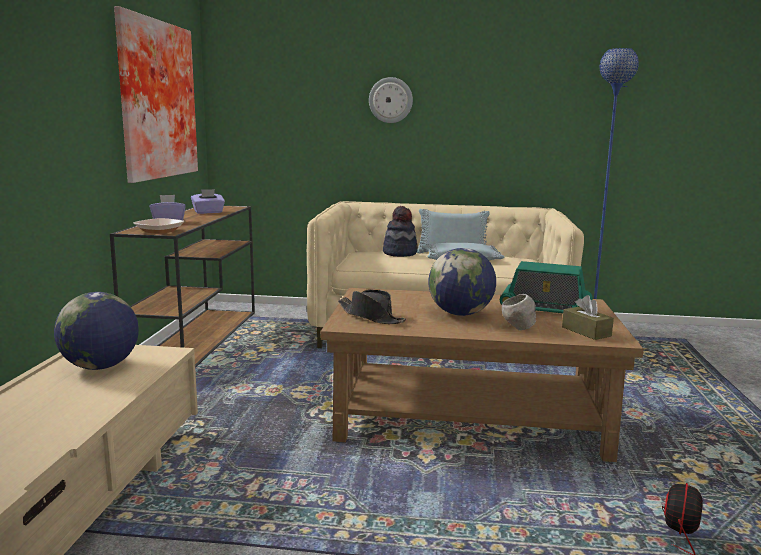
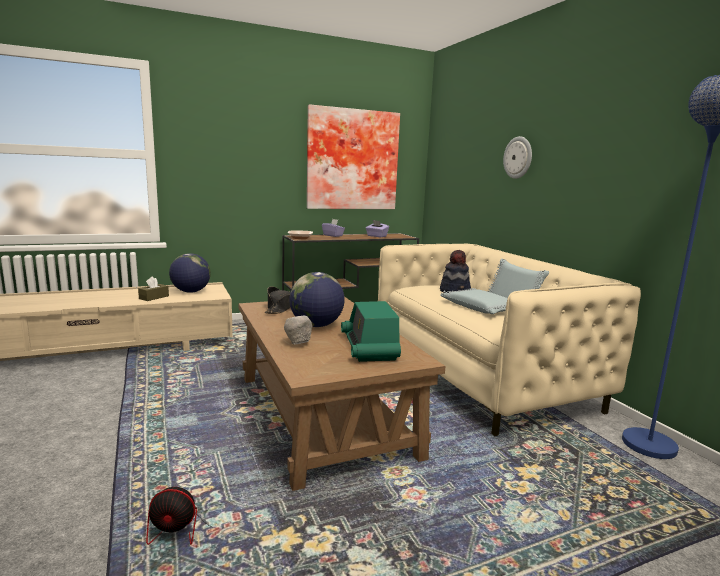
camera: 60 degrees right, 0 degrees up
(586, 331) = (318, 364): brown tissue box -> brown tissue box (154, 297)

